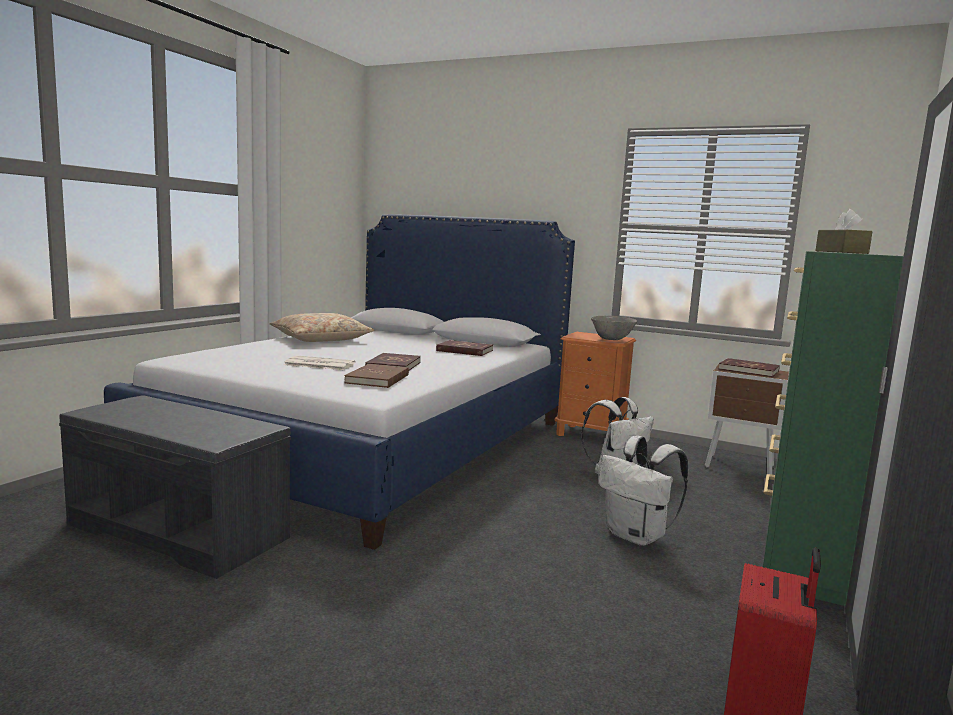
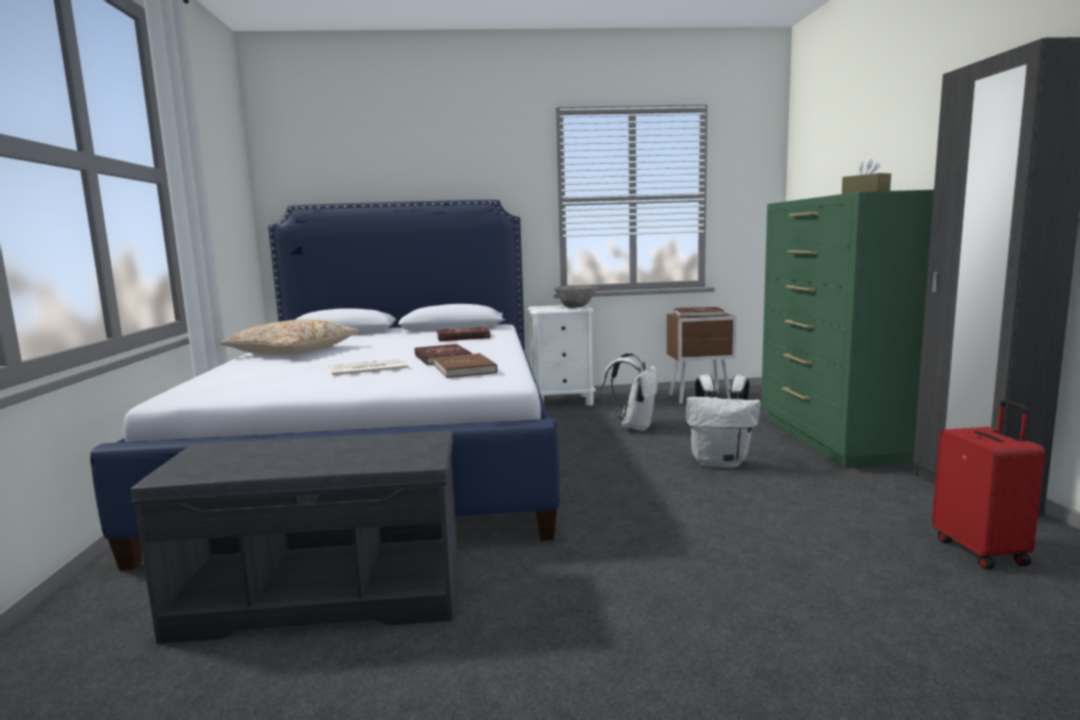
camera: 30 degrees left, 0 degrees up
(590, 434) = (562, 401): orange nightstand -> white nightstand

